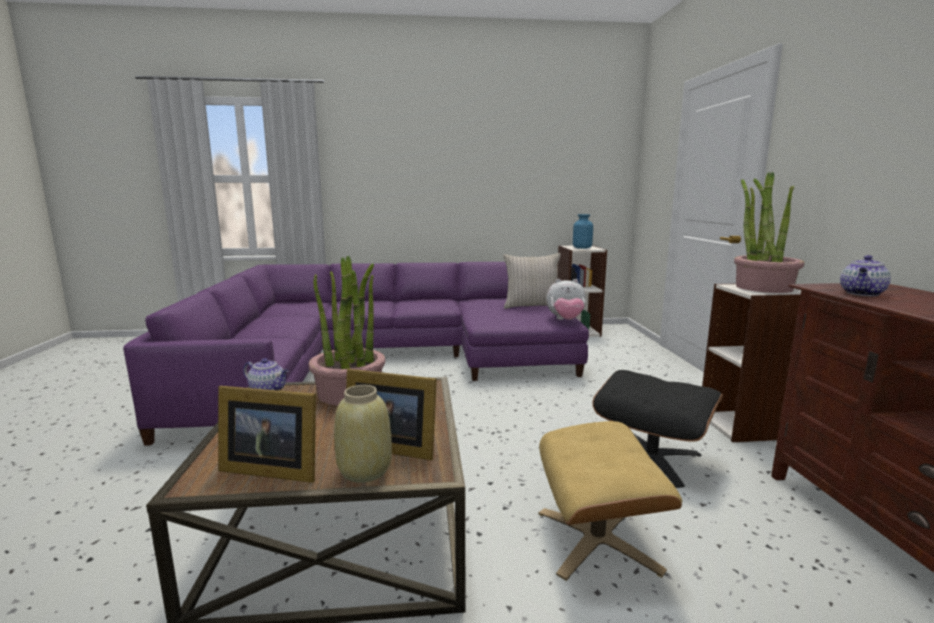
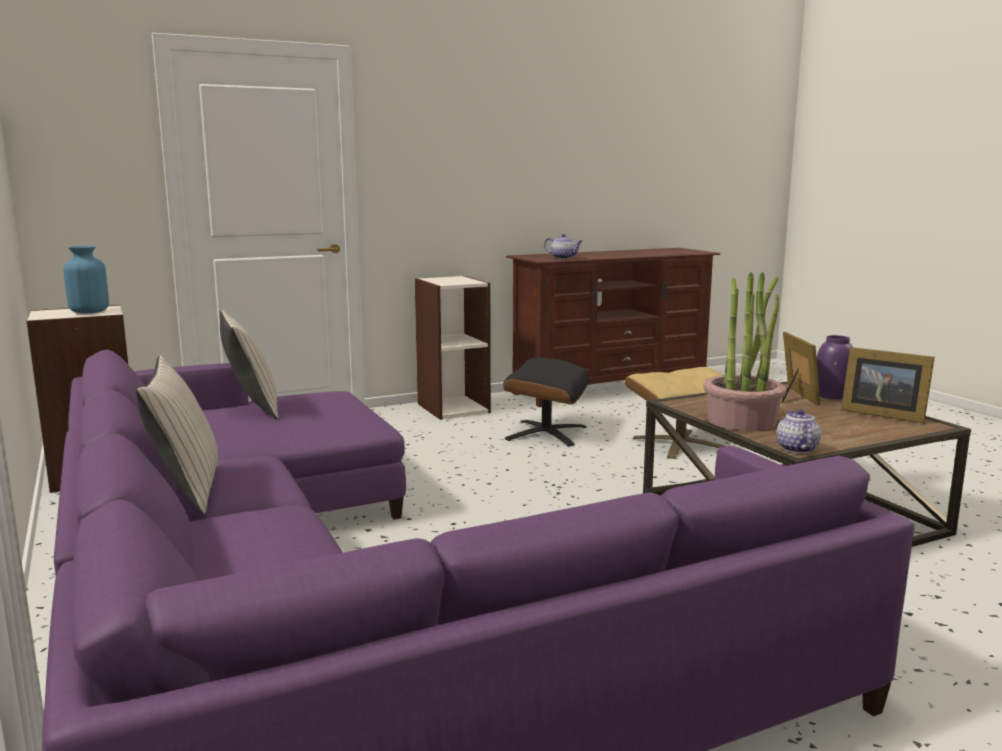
camera: 110 degrees left, 0 degrees up
(270, 468) = (881, 414): picture frame -> picture frame turned 135 degrees clockwise
(364, 471) = (833, 396): beige vase -> purple vase
(416, 299) = (186, 491): none -> beige pillow
(565, 320) = (327, 394): plush toy -> none
(763, 287) = (450, 280): potted plant -> none

